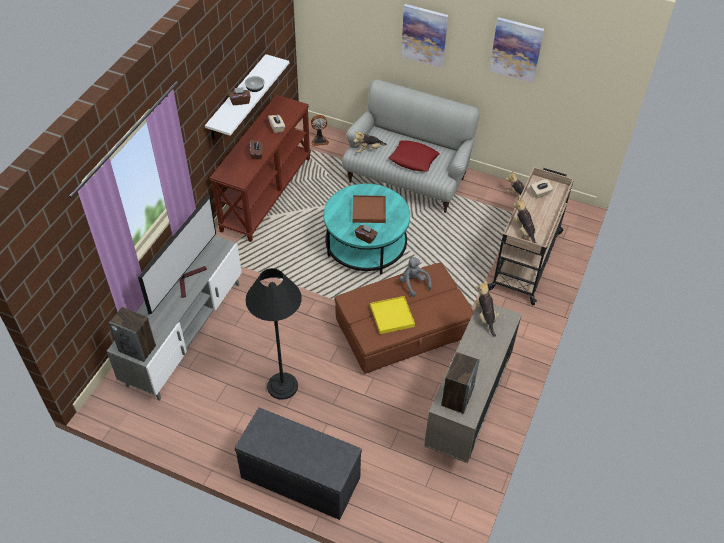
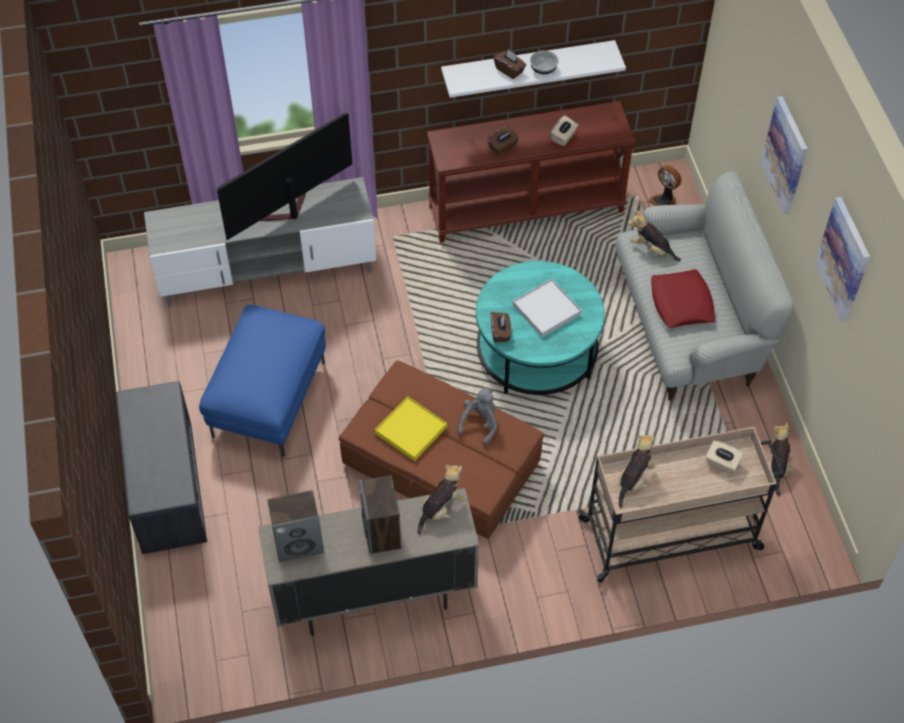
camera: 55 degrees right, 5 degrees up
(138, 348) = (166, 233): speaker -> speaker (382, 532)
(188, 278) = (287, 212): television -> television turned 150 degrees clockwise
(282, 386) = (268, 398): black floor lamp -> blue ottoman
(369, 210) = (546, 309): brown tray -> white tray

